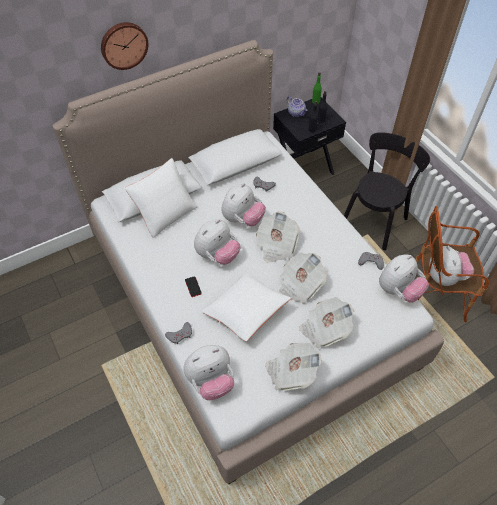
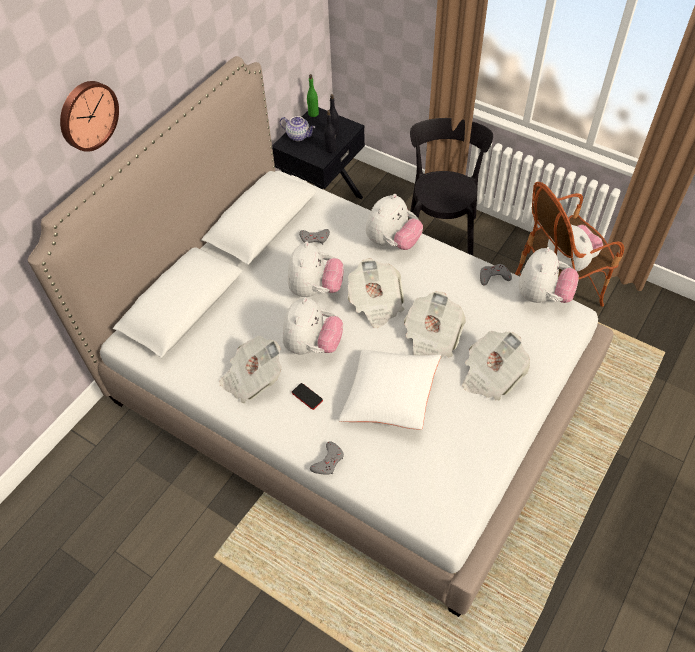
camera: 25 degrees left, 0 degrees up
(165, 213) = (212, 322): white pillow -> none
(211, 381) = (401, 498): plush toy -> plush toy (392, 242)
(291, 372) = (485, 441): newspaper -> newspaper (252, 378)

